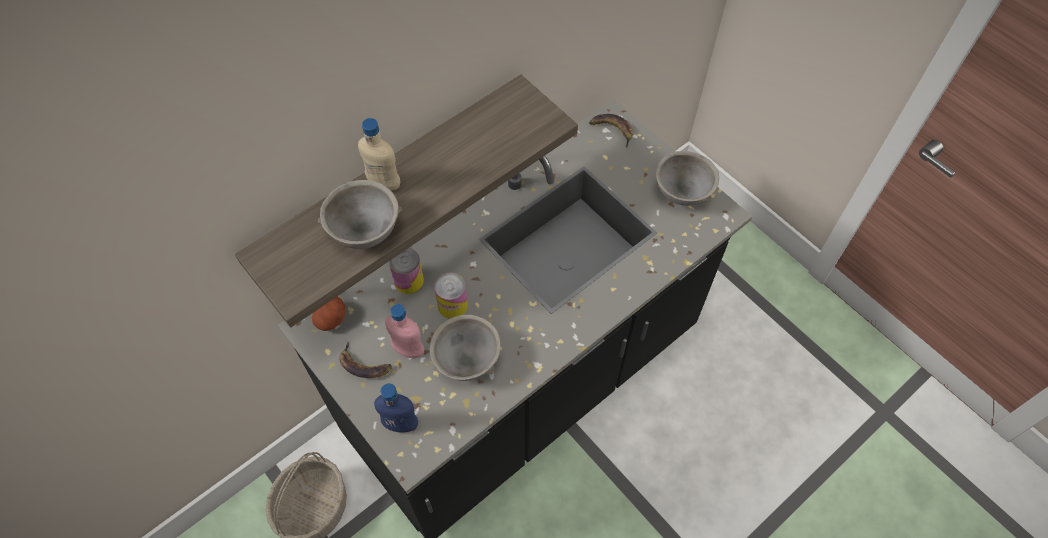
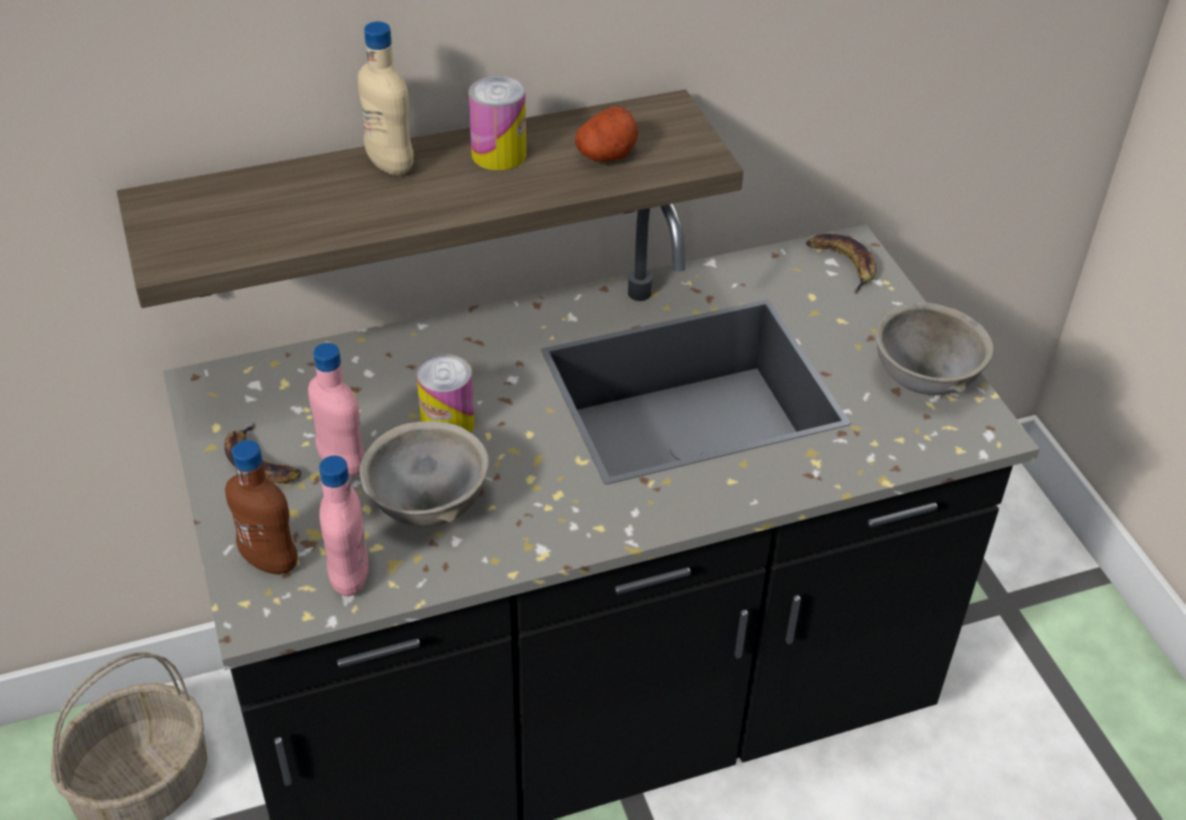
camera: 20 degrees right, 15 degrees down
(331, 319) = (248, 386): potato -> potato (606, 155)
(364, 230) = (323, 212): grey bowl -> none
(401, 424) = (269, 561): blue bottle -> brown bottle
(409, 280) = (397, 372): can -> can (498, 154)
(447, 418) = (349, 577): none -> pink bottle

